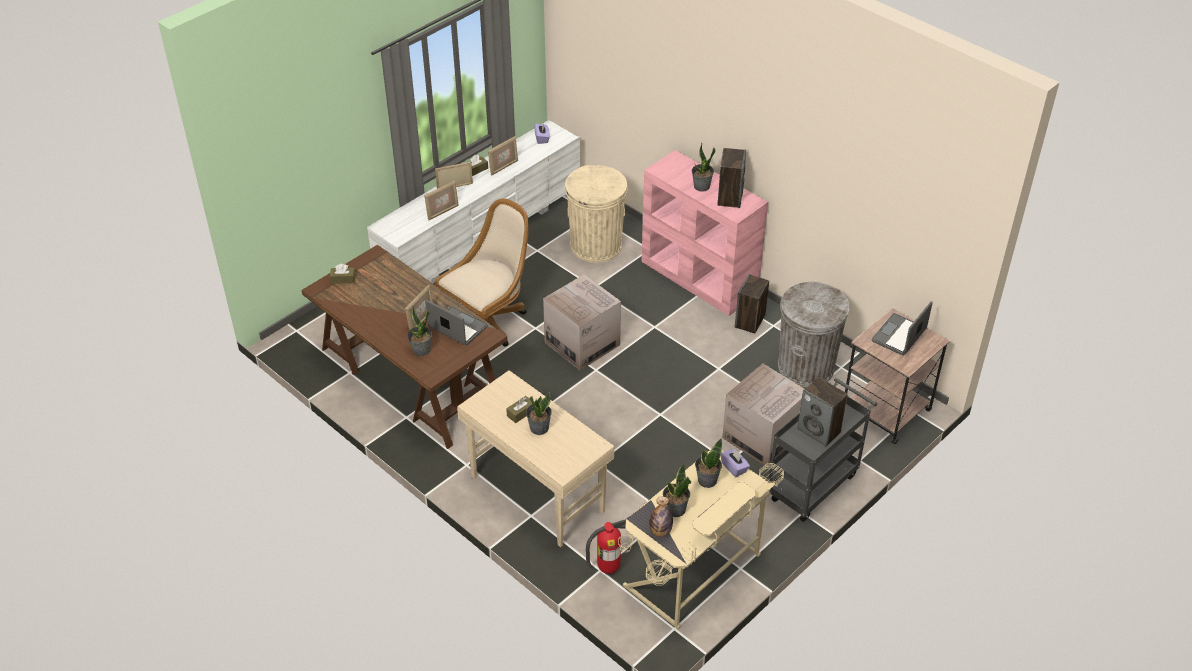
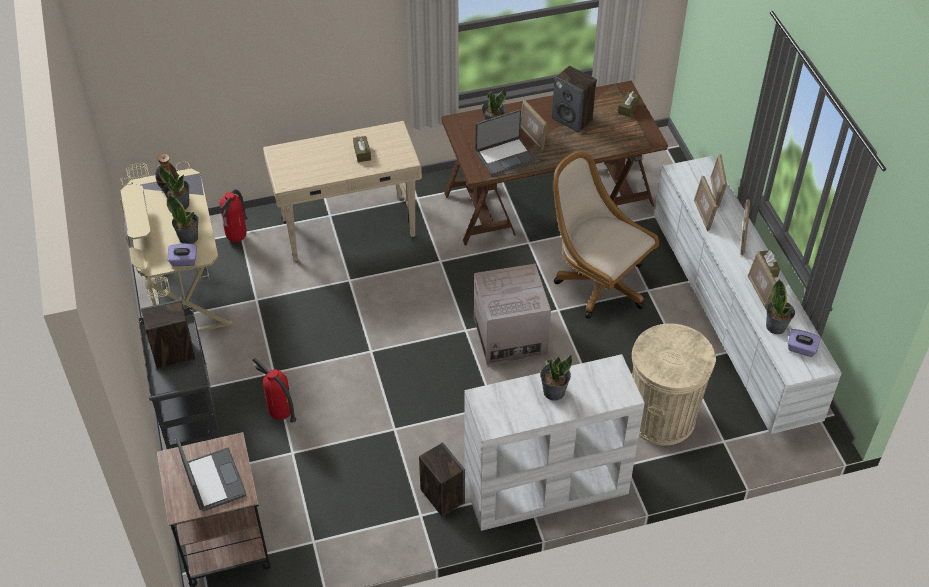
camera: 120 degrees right, 5 degrees up
(412, 212) = (715, 193): none -> picture frame
(488, 318) = (596, 281): office chair -> office chair turned 150 degrees clockwise
(539, 428) = (336, 157): potted plant -> potted plant (776, 326)
(699, 277) = (546, 489): pink bookcase -> white bookcase
(729, 197) = (515, 407): speaker -> speaker (572, 119)
(762, 436) = (280, 415): cardboard box -> fire extinguisher
(805, 367) = (339, 508): grey trash can -> none

